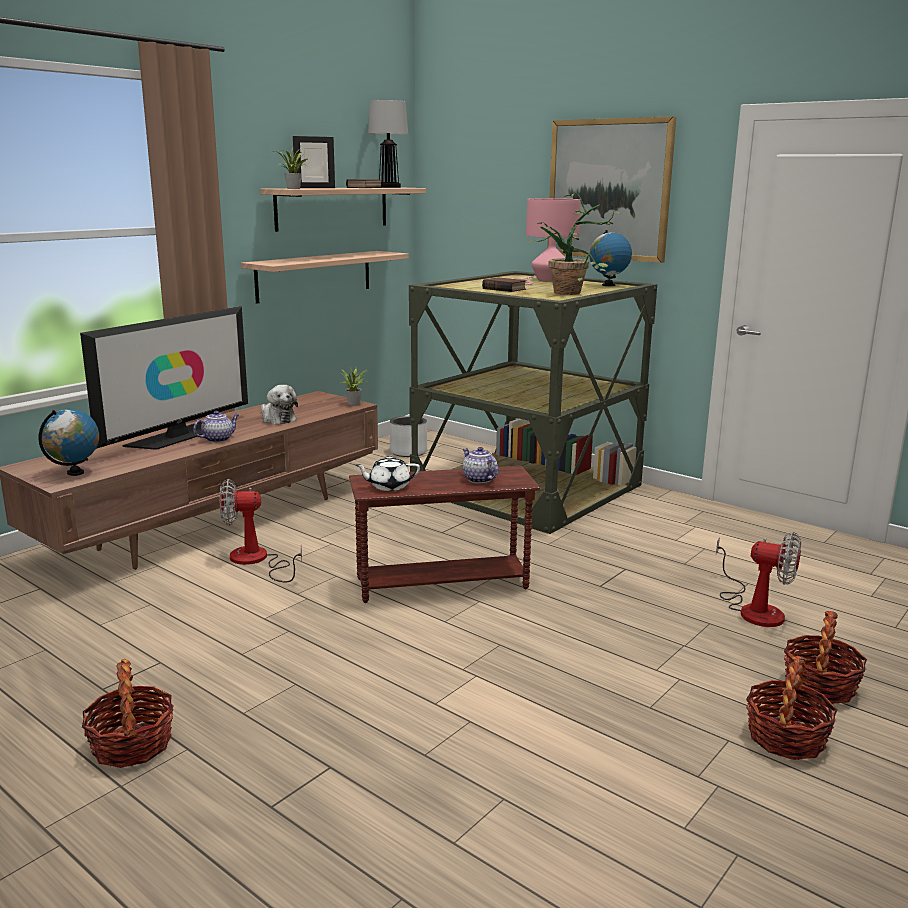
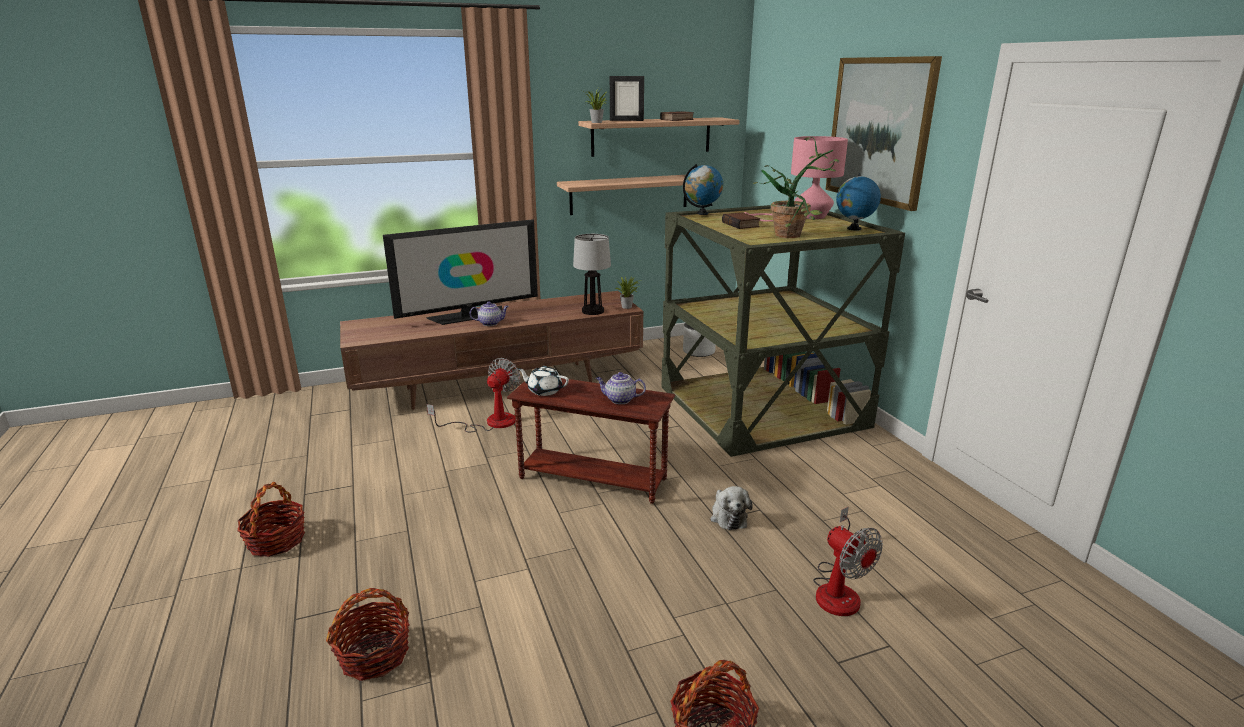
camera: 30 degrees right, 5 degrees up
(75, 473) = (373, 334): globe -> globe (702, 213)
(256, 561) = (489, 422): fan -> fan turned 90 degrees clockwise
(277, 419) = (553, 312): plush toy -> plush toy (728, 516)
(388, 187) = (706, 118): table lamp -> table lamp (592, 311)
(478, 479) = (619, 400): teapot -> teapot turned 75 degrees counterclockwise
(819, 686) = (810, 695): basket -> basket (374, 655)

